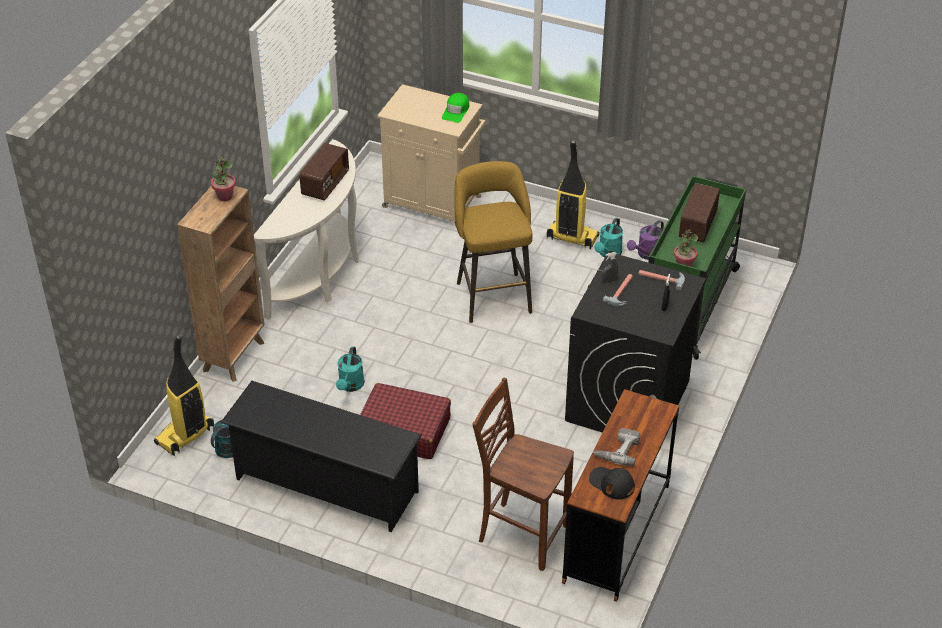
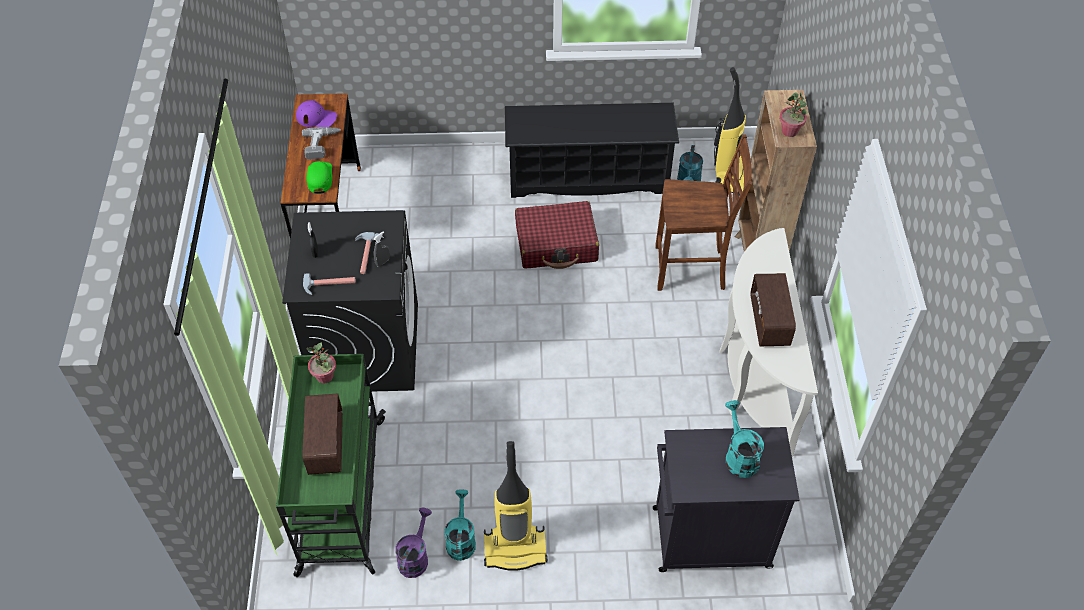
camera: 155 degrees right, 10 degrees up
(350, 386) = (631, 268): turquoise watering can -> turquoise watering can (739, 456)
(434, 203) = (708, 538): beige cabinet -> black cabinet
(456, 111) = (696, 473): green cap -> green cap (319, 178)
(492, 294) = (561, 425): yellow stool -> none
(521, 533) = (409, 194): brown chair -> brown chair (691, 269)
(611, 483) = (316, 117): black cap -> purple cap

